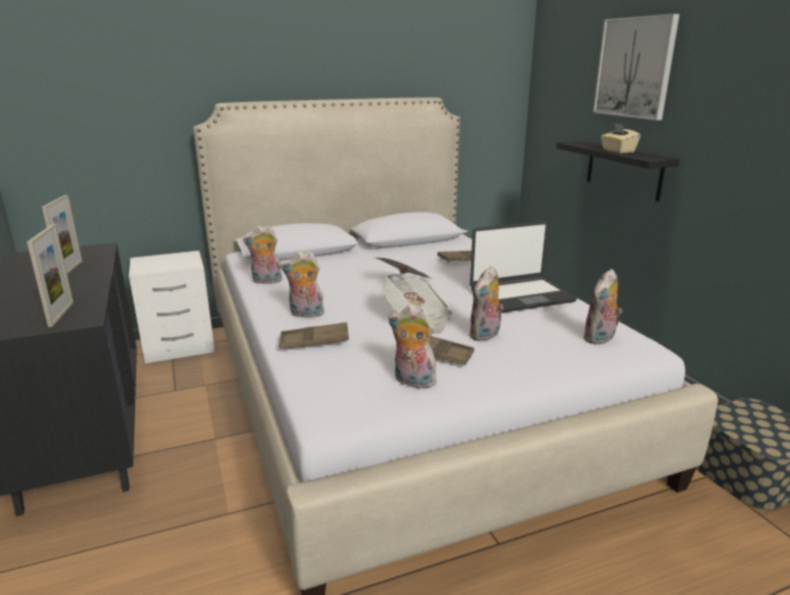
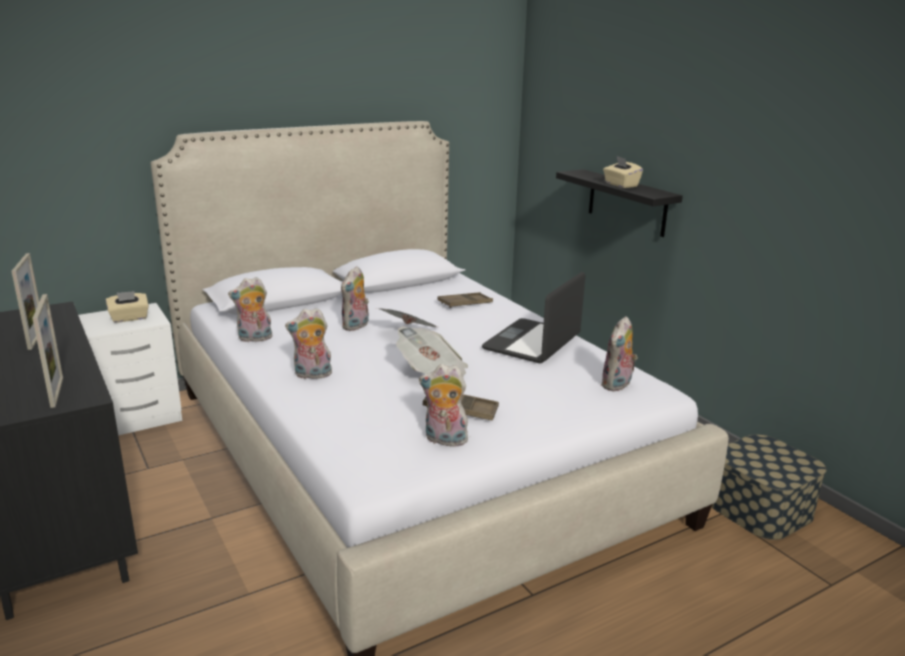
camera: 10 degrees left, 0 degrees up
(172, 261) = (129, 318): none -> beige tissue box
(314, 341) = (332, 404): brown tray -> none
(485, 335) = (505, 388): plush toy -> plush toy (356, 326)
(520, 295) = (533, 343): laptop -> laptop turned 150 degrees clockwise
(634, 67) = (634, 98): picture -> none

